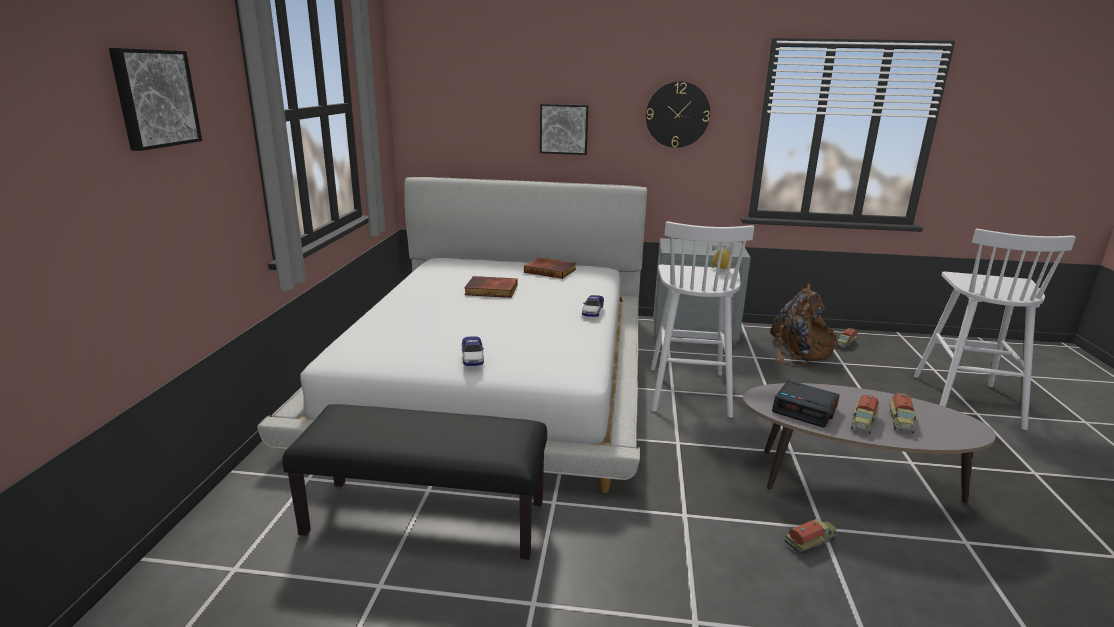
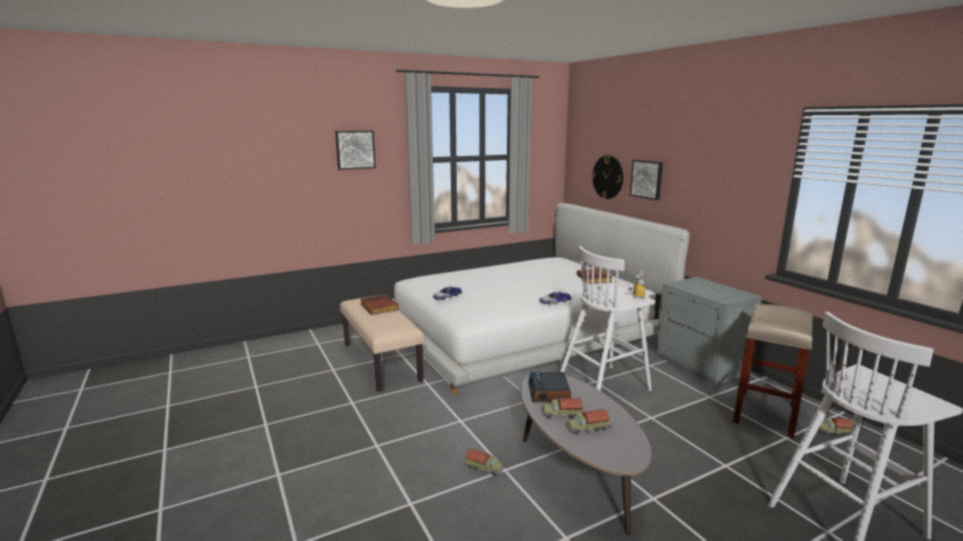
camera: 55 degrees right, 5 degrees down
(427, 518) = (382, 362): black bench -> beige bench
(491, 290) = (533, 277): book -> book (378, 307)
(677, 114) = (722, 173): wall clock -> wall clock (608, 177)
(799, 351) = (764, 413): brown backpack -> beige stool

